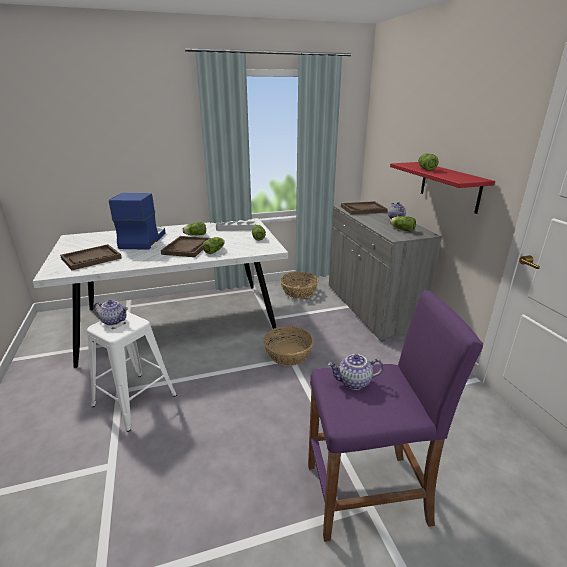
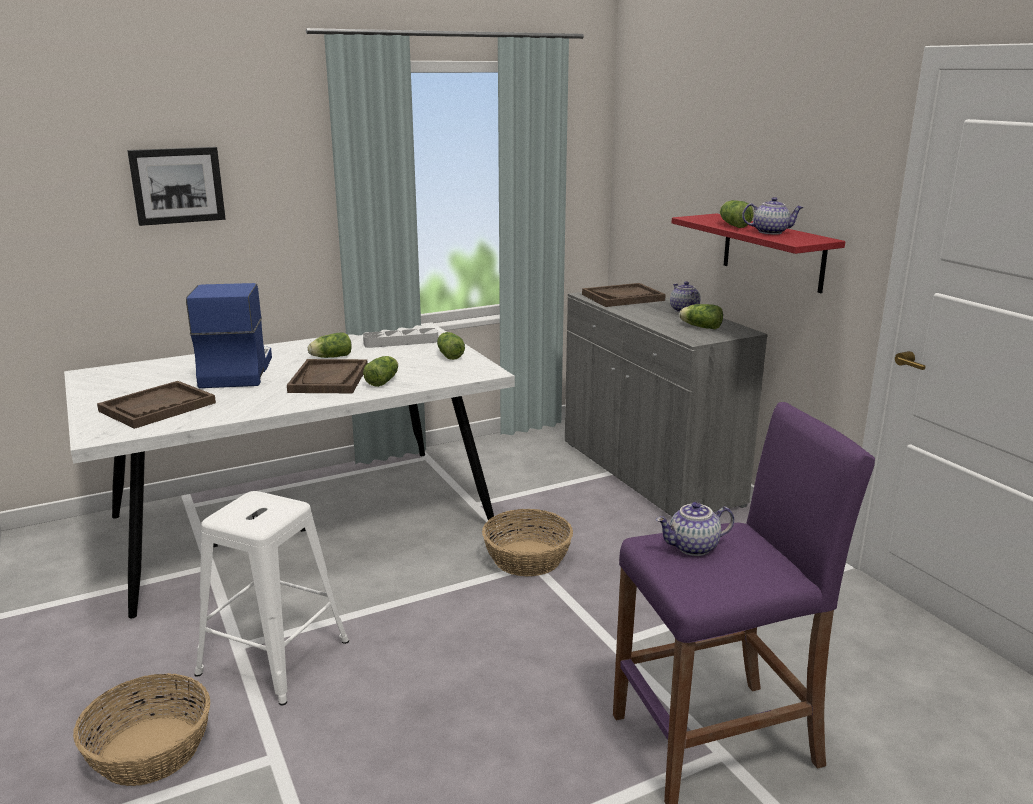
camera: 10 degrees left, 5 degrees down
(114, 321) = (246, 507): teapot -> teapot (770, 232)
(117, 138) = (177, 185): none -> picture
(298, 291) = (512, 455): basket -> basket (149, 750)

